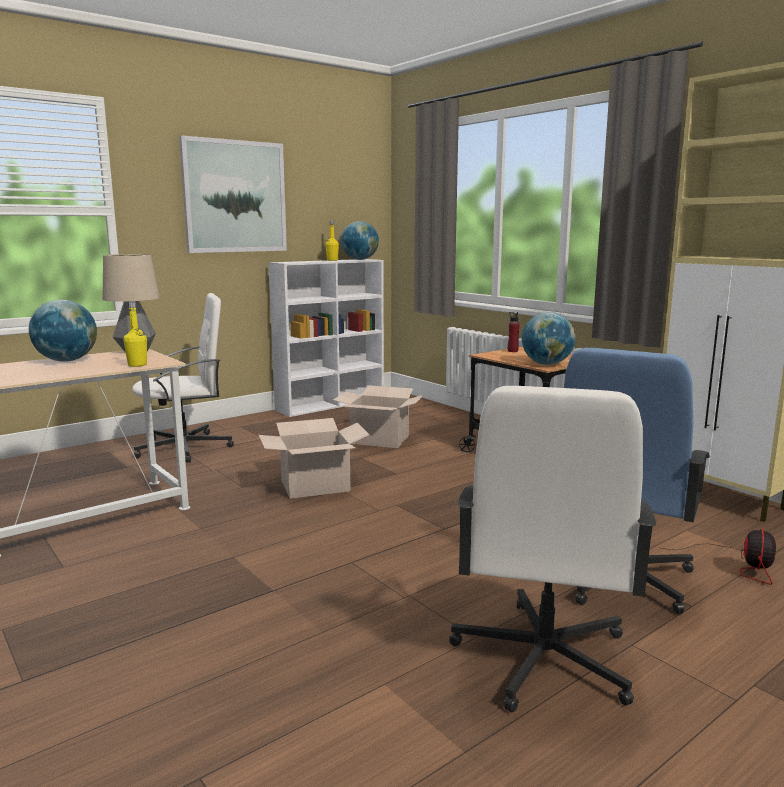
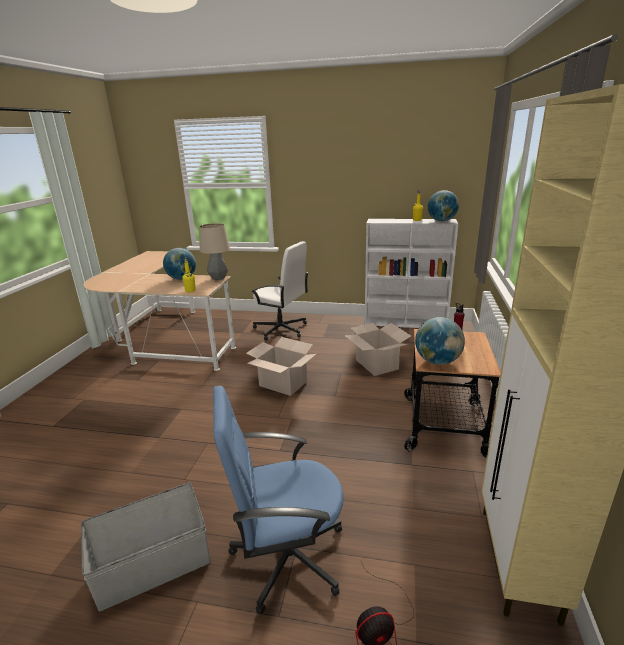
camera: 50 degrees right, 10 degrees up
(235, 197) = (347, 173): picture -> none
(542, 659) = (153, 565): white office chair -> grey storage box

